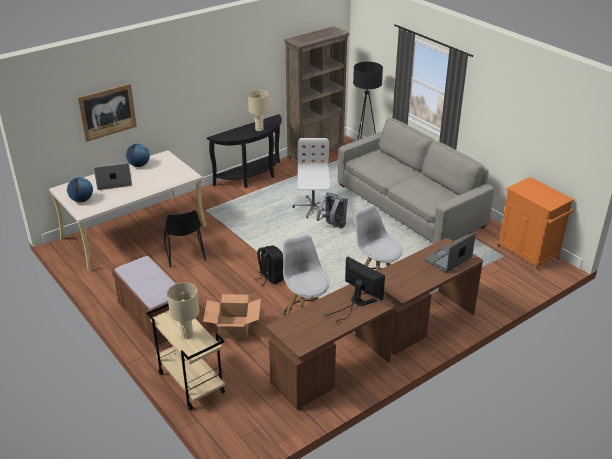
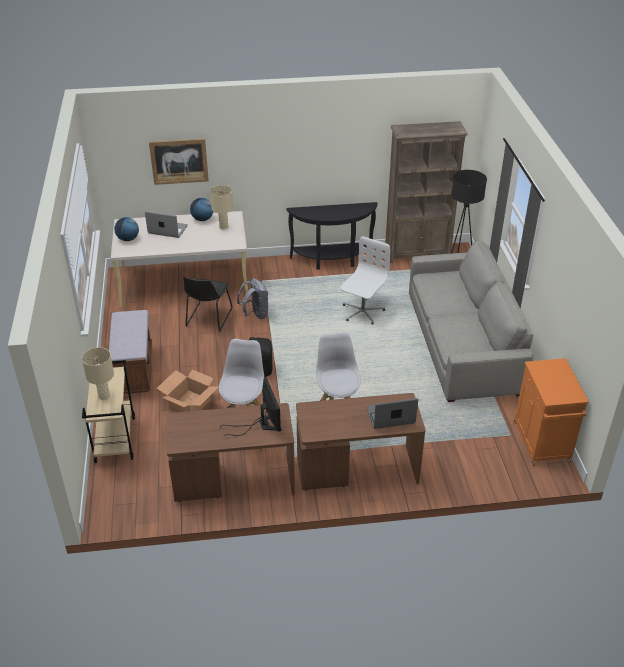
camera: 30 degrees right, 5 degrees up
(259, 129) = (342, 213): beige table lamp -> beige table lamp (223, 227)
(333, 226) = (364, 338): grey backpack -> grey backpack (255, 314)

